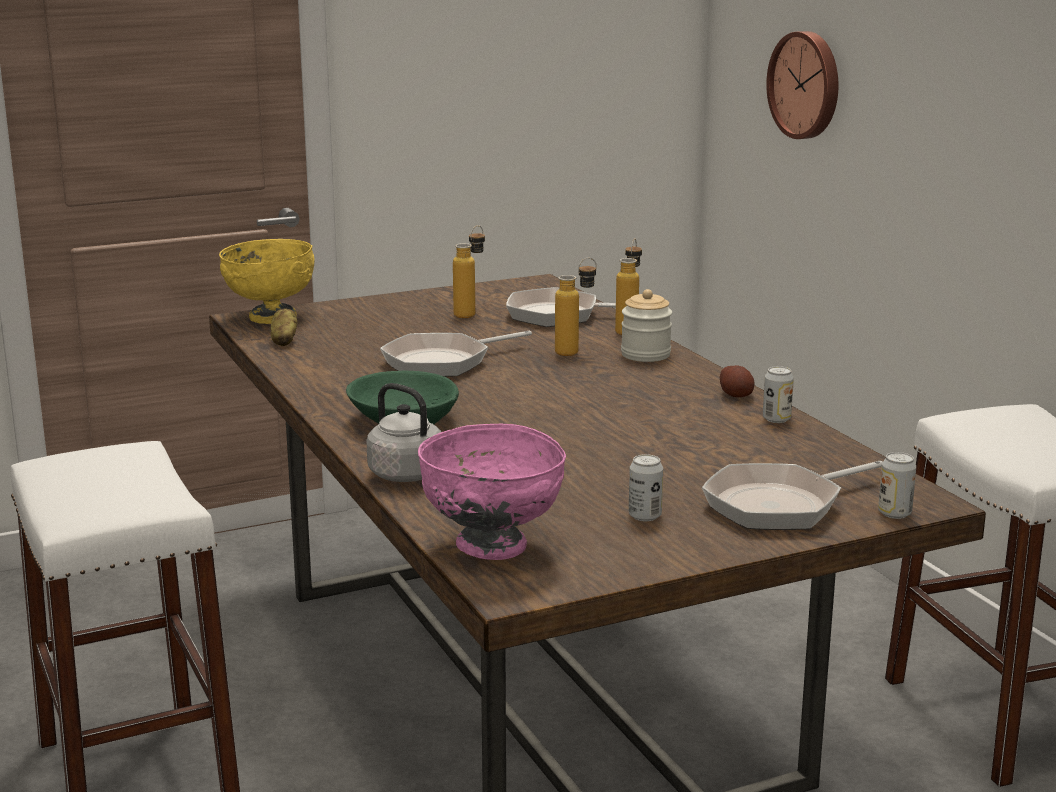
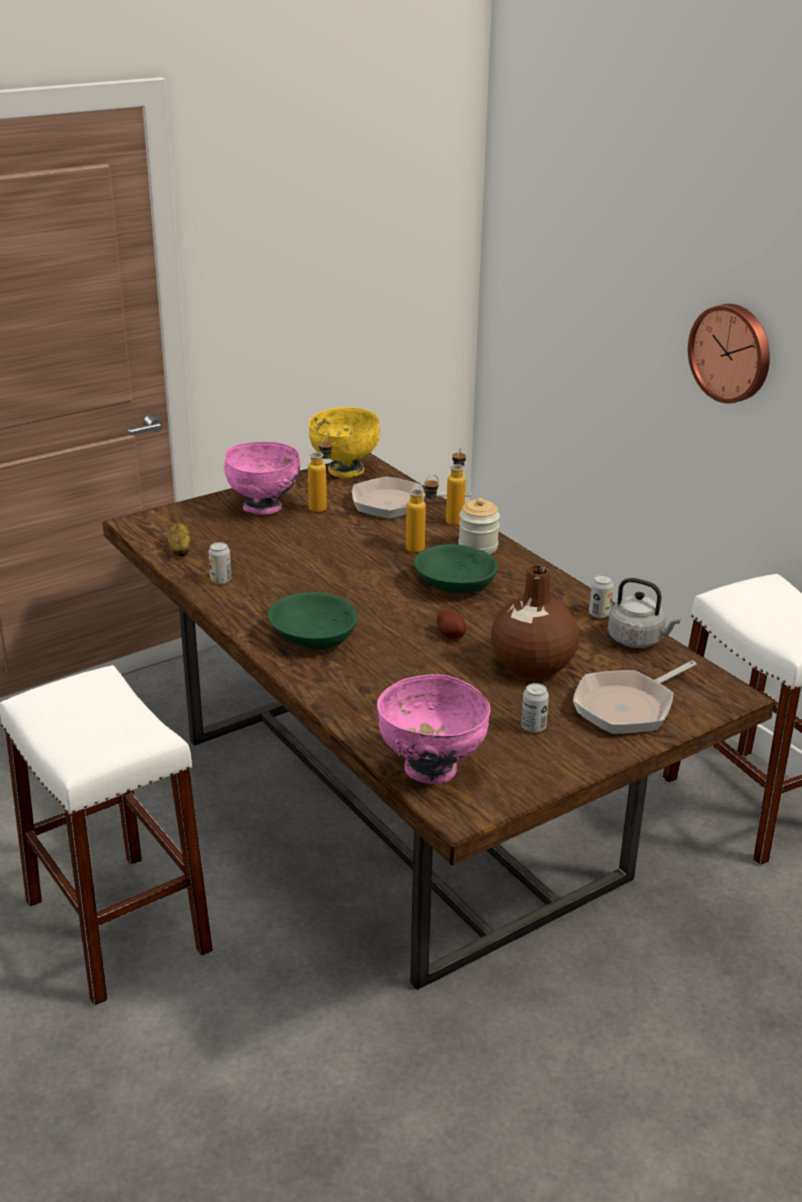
camera: 10 degrees left, 10 degrees up
(271, 317) = (157, 521): yellow bowl -> yellow bowl (344, 470)
(401, 312) = (263, 508): none -> pink bowl
(410, 475) = (341, 698): grey kettle -> grey kettle (638, 640)
(443, 362) = (320, 566): frying pan -> none
(601, 384) = (454, 584): none -> green bowl
(668, 459) = (531, 665): none -> brown vase
(736, 395) = (561, 589): potato -> potato (451, 634)
(807, 85) = (578, 293): wall clock -> wall clock (732, 352)
(894, 513) = (711, 708): can -> can (221, 580)

